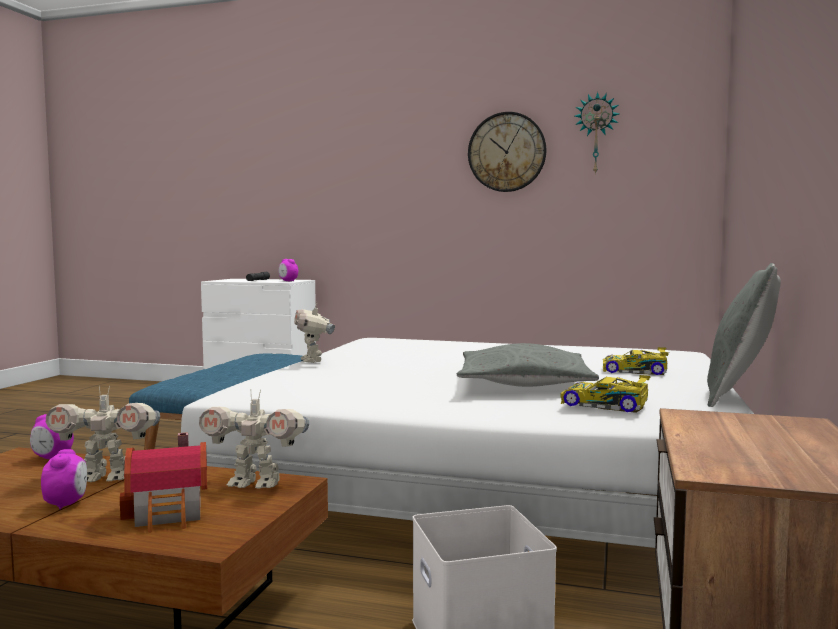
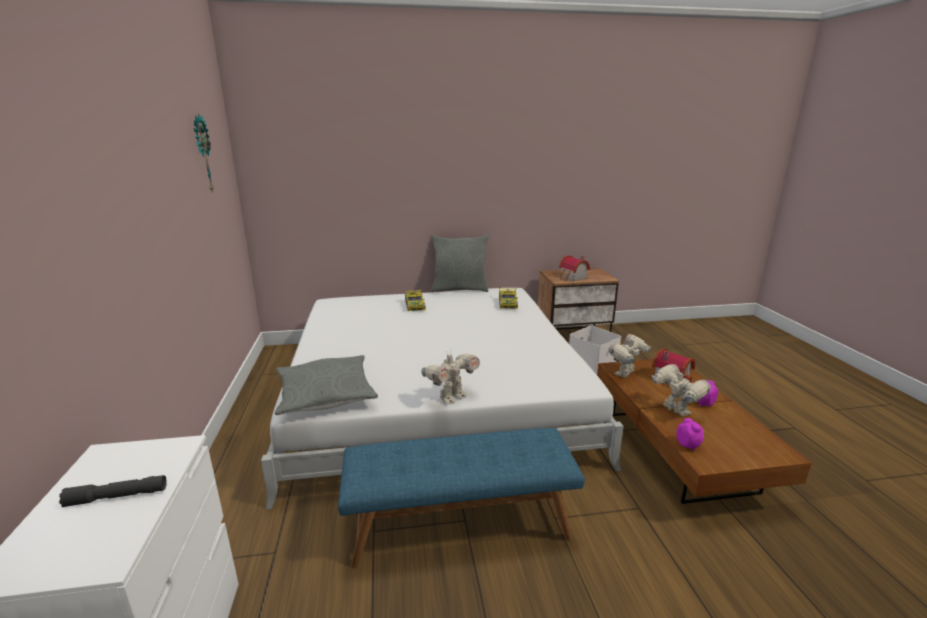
camera: 115 degrees left, 15 degrees up
(255, 484) = (625, 374): toy robot -> toy robot turned 120 degrees counterclockwise
(288, 281) = (157, 450): alarm clock -> none
(506, 152) = (171, 177): wall clock -> none
(523, 384) = (472, 322): grey pillow -> grey pillow (325, 394)
(721, 431) = (572, 278): none -> toy house

